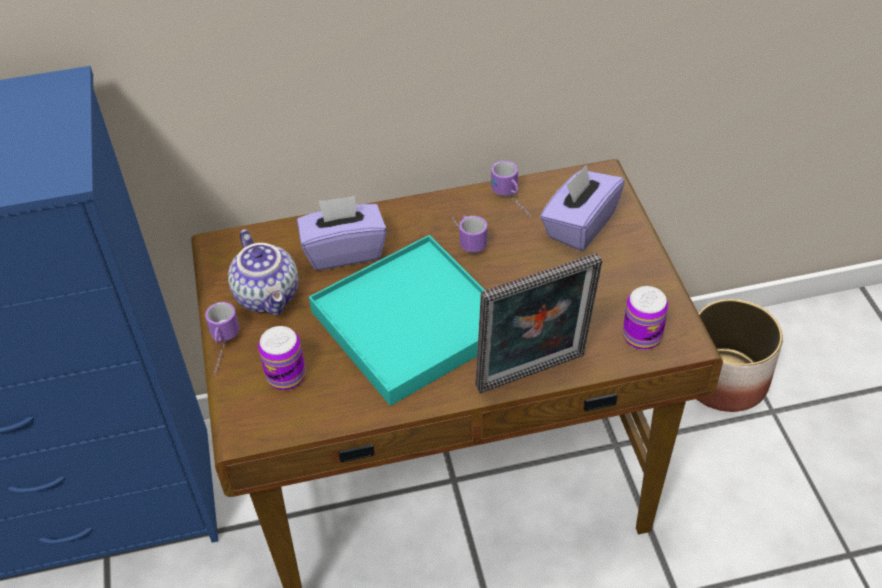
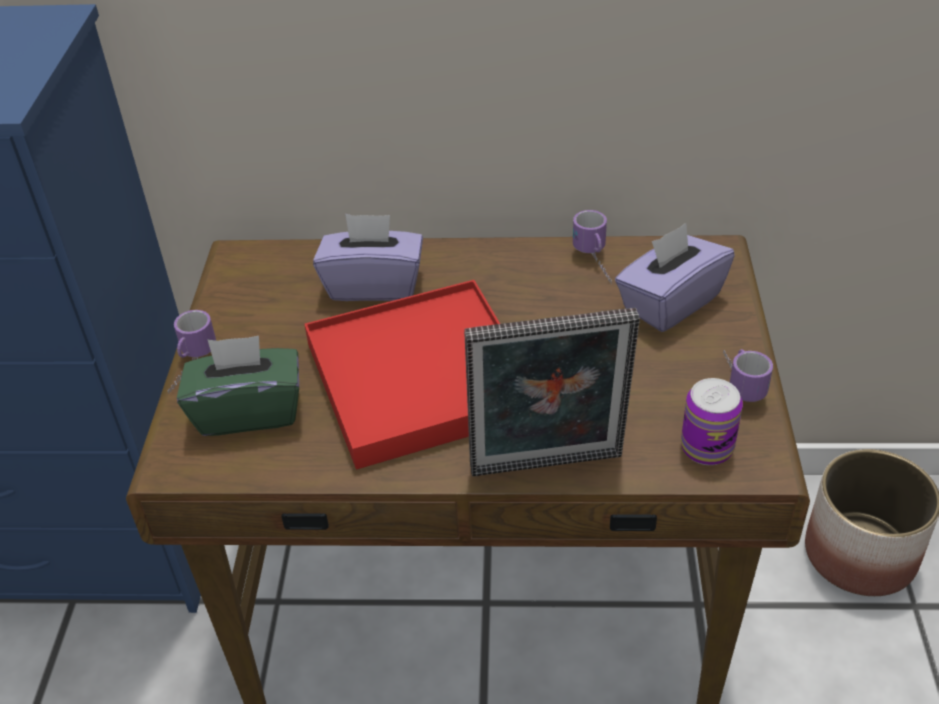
camera: 15 degrees right, 5 degrees down
(269, 296) = (268, 319): teapot -> none
(286, 376) = (248, 411): can -> green tissue box
(411, 322) = (420, 378): turquoise tray -> red tray
(466, 238) = (523, 295): mug -> mug (738, 382)

